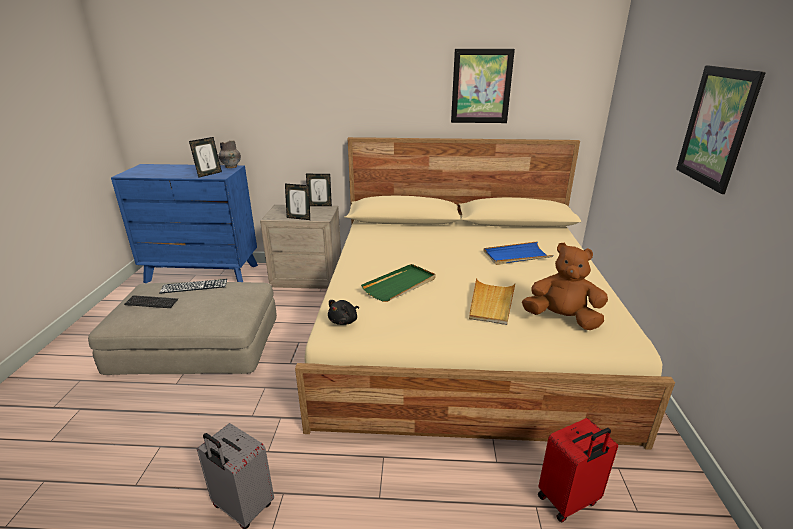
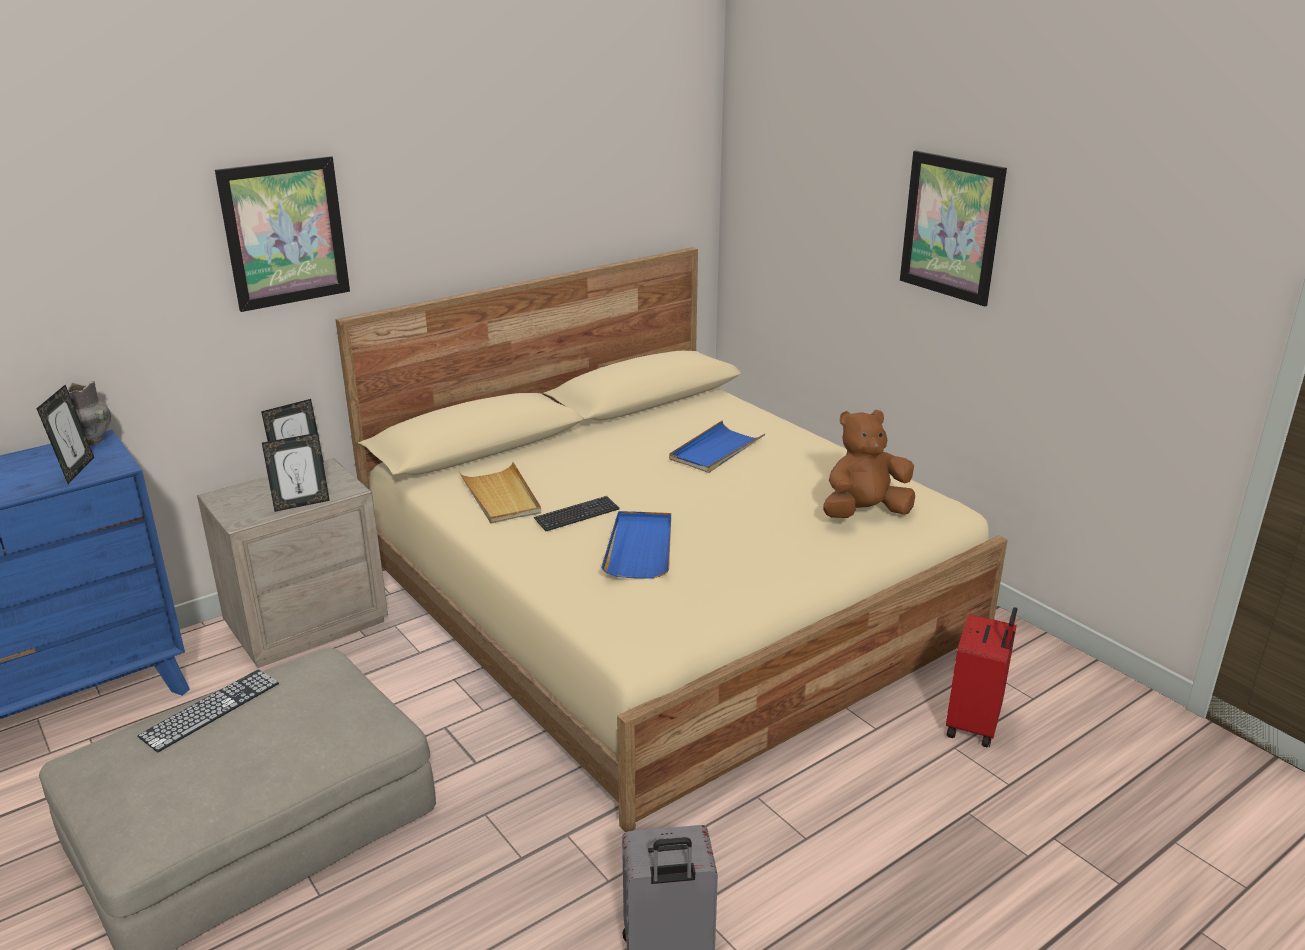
camera: 40 degrees left, 0 degrees up
(151, 303) = (173, 773): keyboard -> keyboard (577, 515)
(344, 321) = (636, 626): black plush toy -> none
(400, 285) = (640, 547): green tray -> blue tray
(481, 86) = (548, 187): picture -> picture (285, 233)
(491, 303) = (772, 526): beige tray -> beige tray (501, 497)

